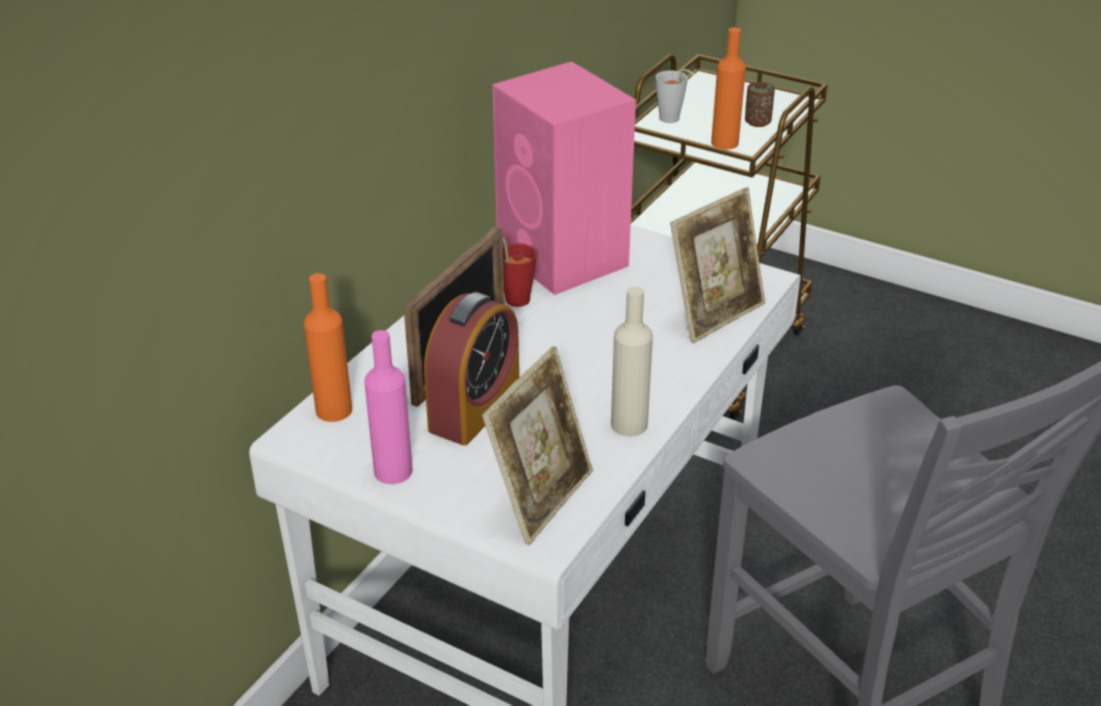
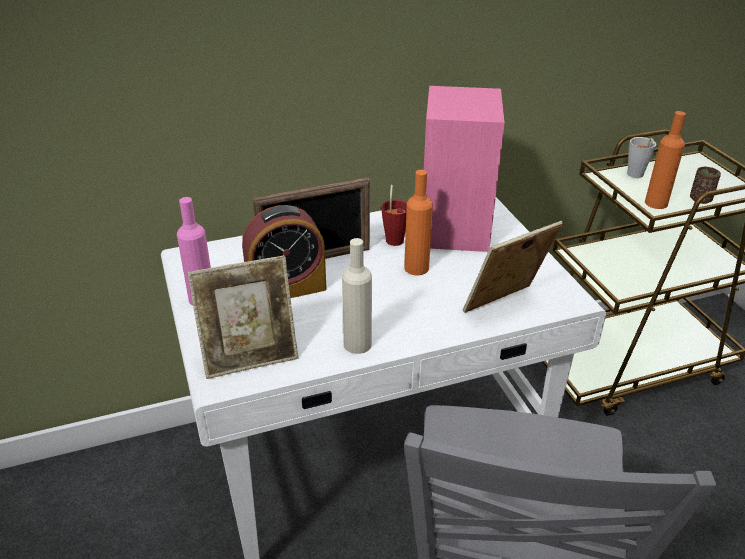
camera: 40 degrees right, 0 degrees up
(334, 410) = (220, 252): orange bottle -> orange bottle (416, 268)
(715, 314) = (505, 307): picture frame -> picture frame turned 150 degrees clockwise

